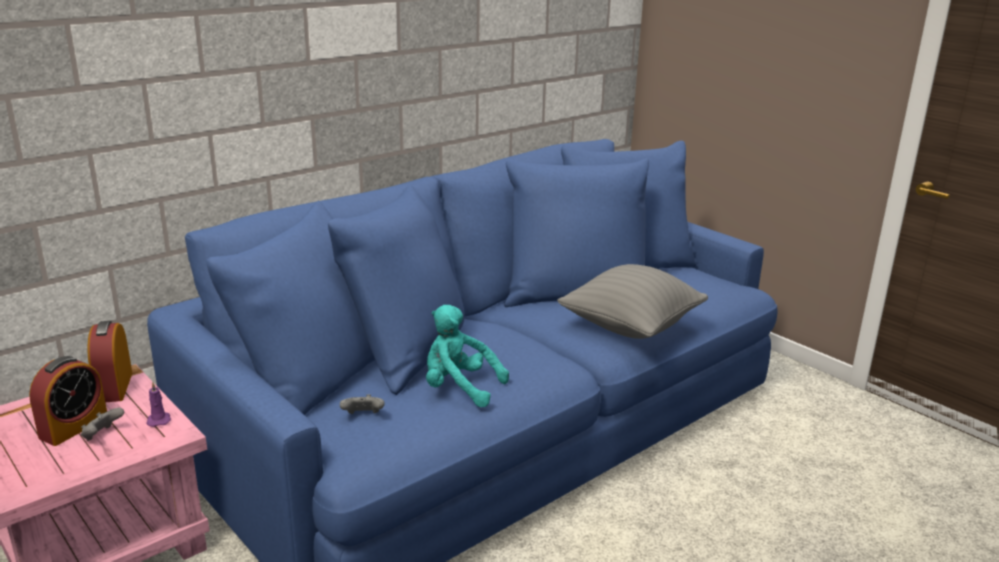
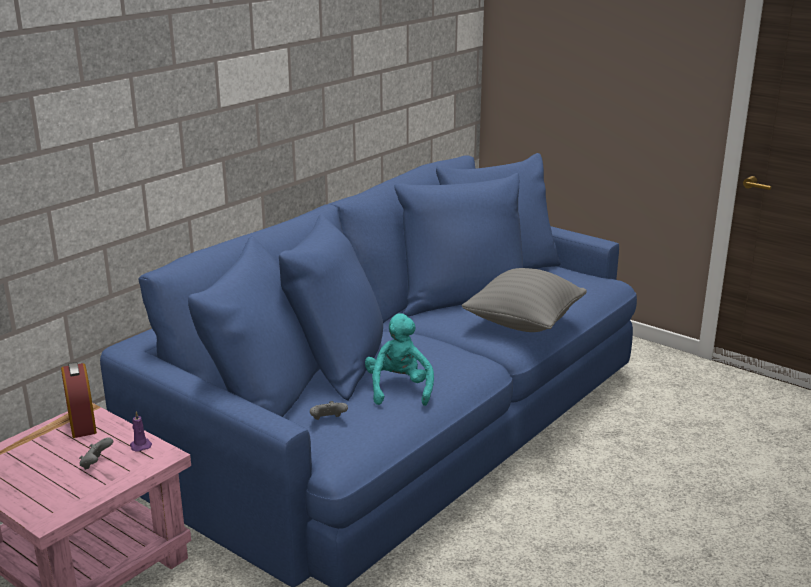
camera: 10 degrees left, 0 degrees up
(74, 427) = (65, 460): alarm clock -> none
(459, 388) = (399, 389): turquoise plush toy -> turquoise plush toy turned 75 degrees clockwise

